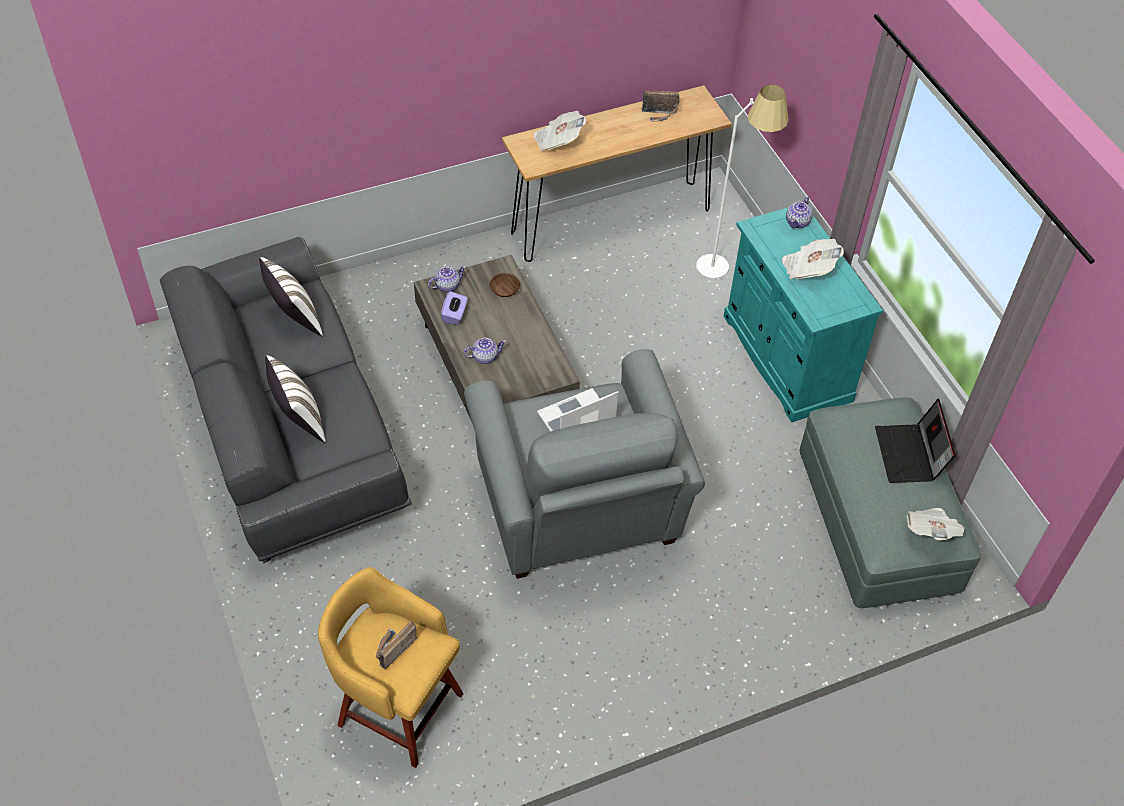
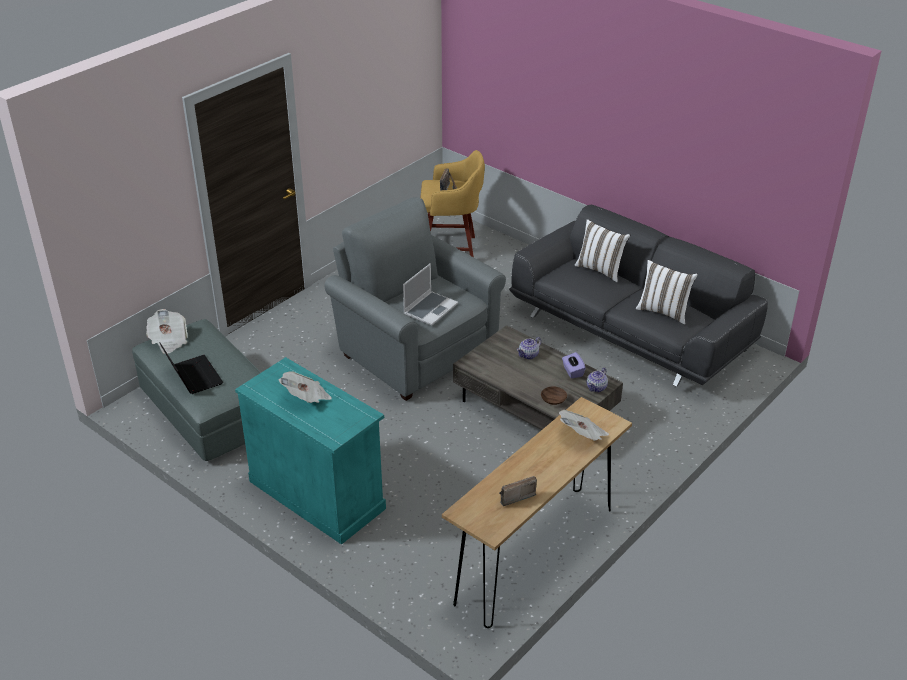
camera: 155 degrees right, 15 degrees down
(727, 269) = (403, 551): white floor lamp -> none
(798, 222) = (331, 431): teapot -> none

